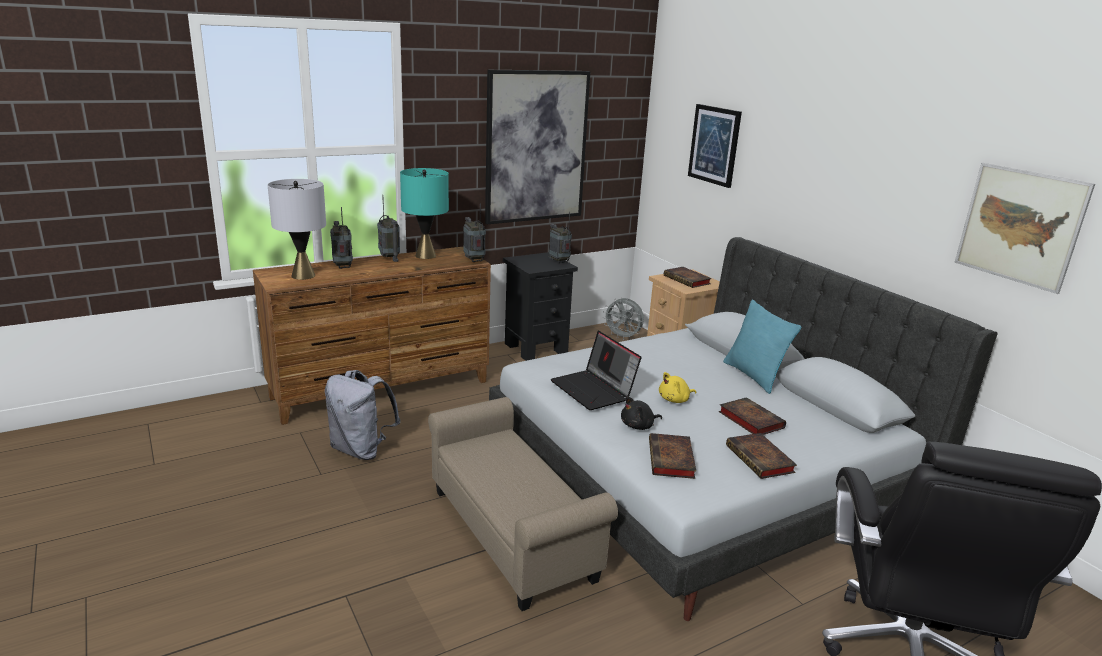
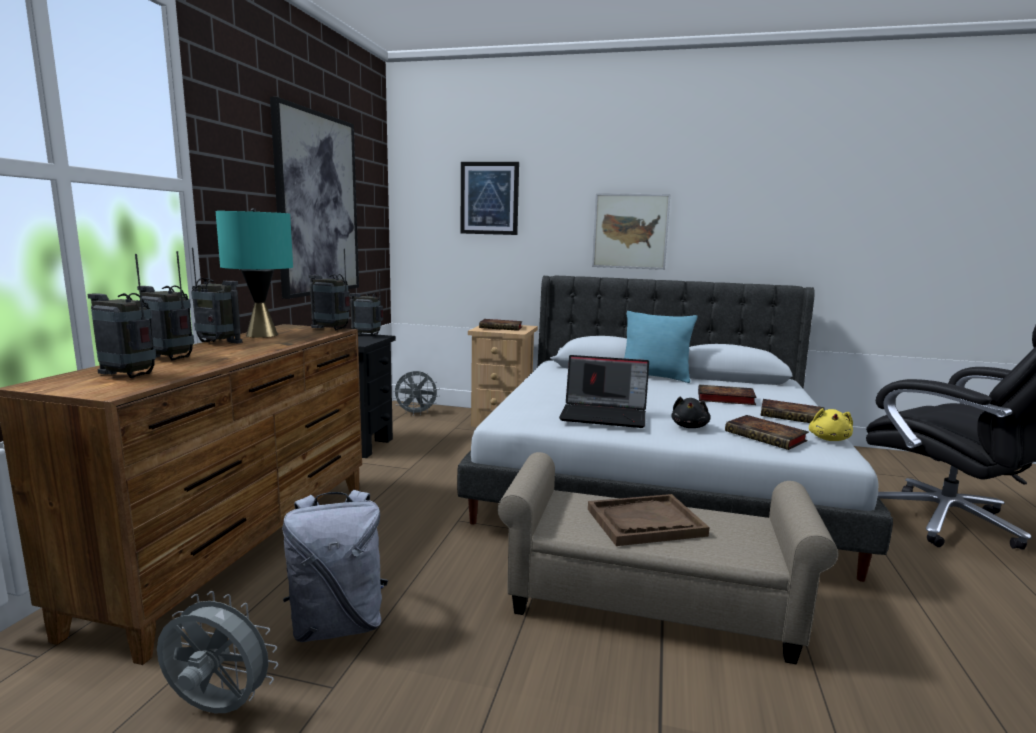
camera: 45 degrees left, 10 degrees down
(278, 456) = (217, 709): none -> grey fan
(303, 275) = (129, 376): grey table lamp -> radio
(510, 473) = (645, 522): none -> brown tray
(675, 400) = (661, 403): yellow plush toy -> yellow plush toy (829, 439)
(1020, 226) = (806, 208): picture -> picture (630, 231)

